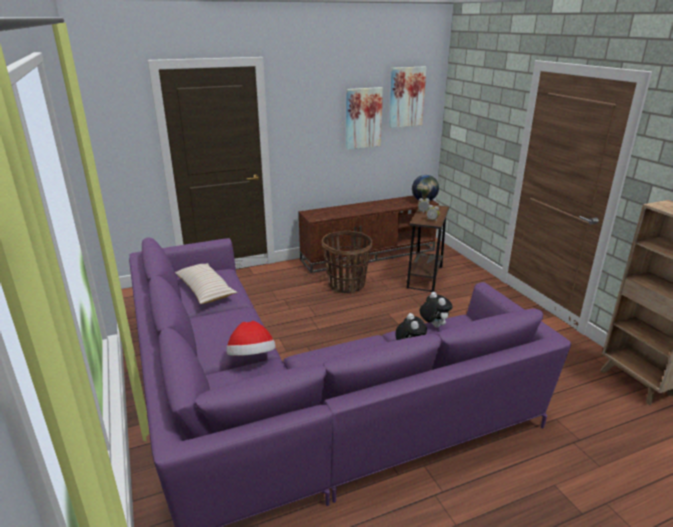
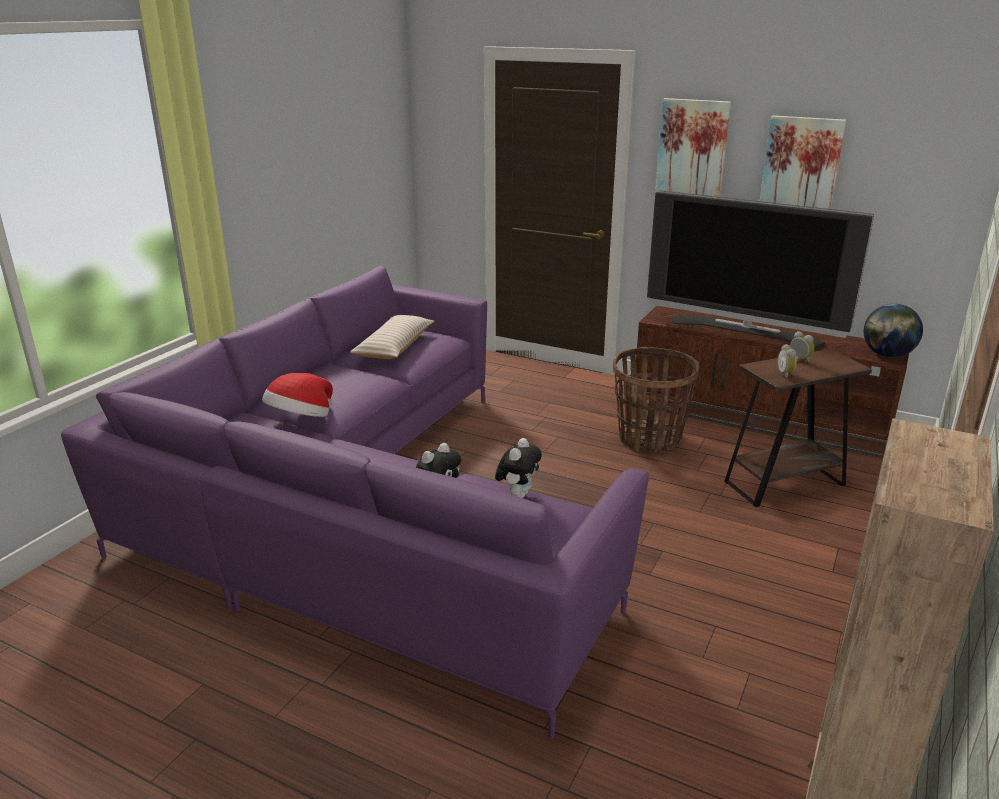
camera: 50 degrees right, 0 degrees up
(360, 210) = (744, 332): none -> television
(406, 97) = (902, 145): picture -> picture (692, 152)

